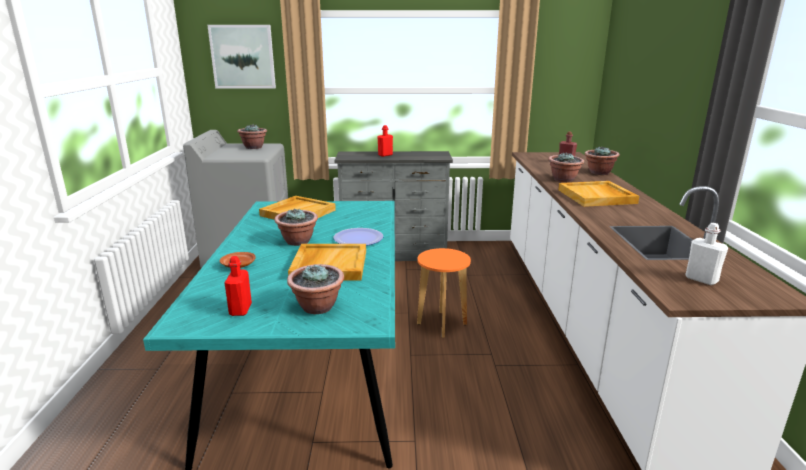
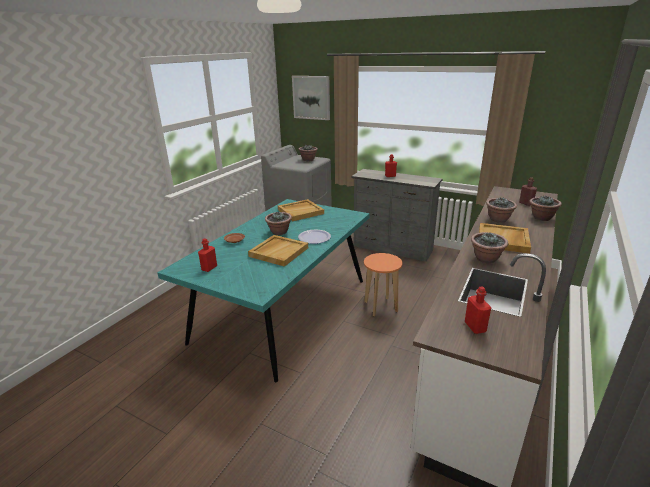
camera: 30 degrees right, 5 degrees up
(318, 307) = (245, 277): potted plant -> potted plant (486, 259)
(701, 279) = (475, 327): white bottle -> red bottle

